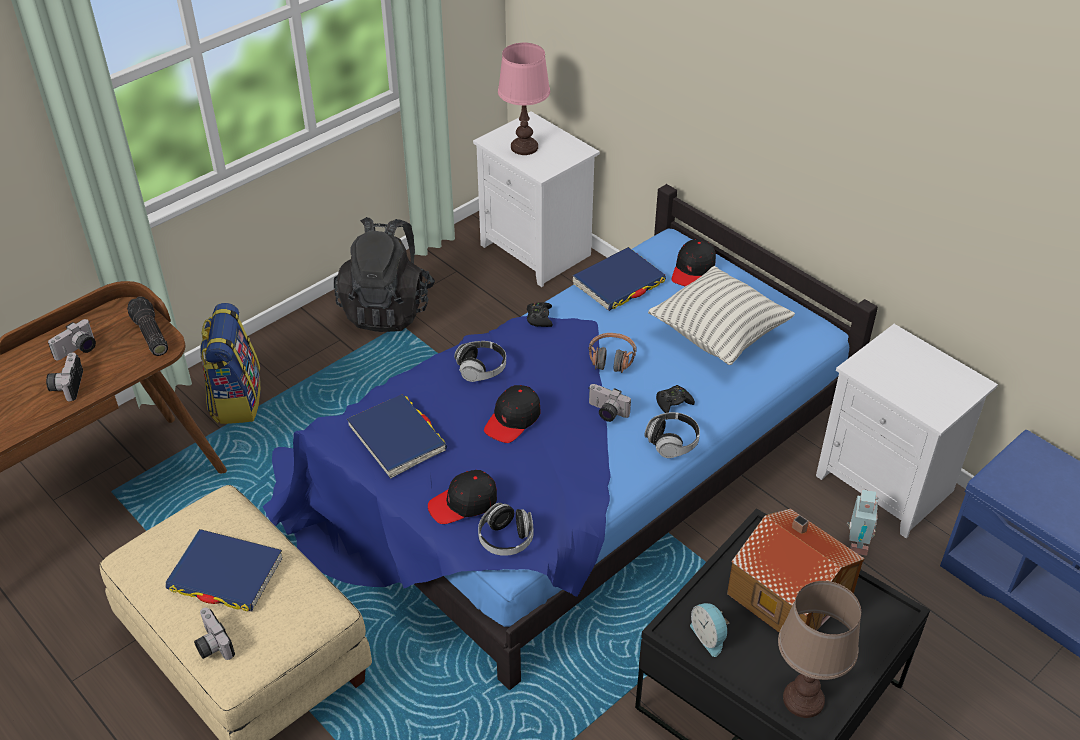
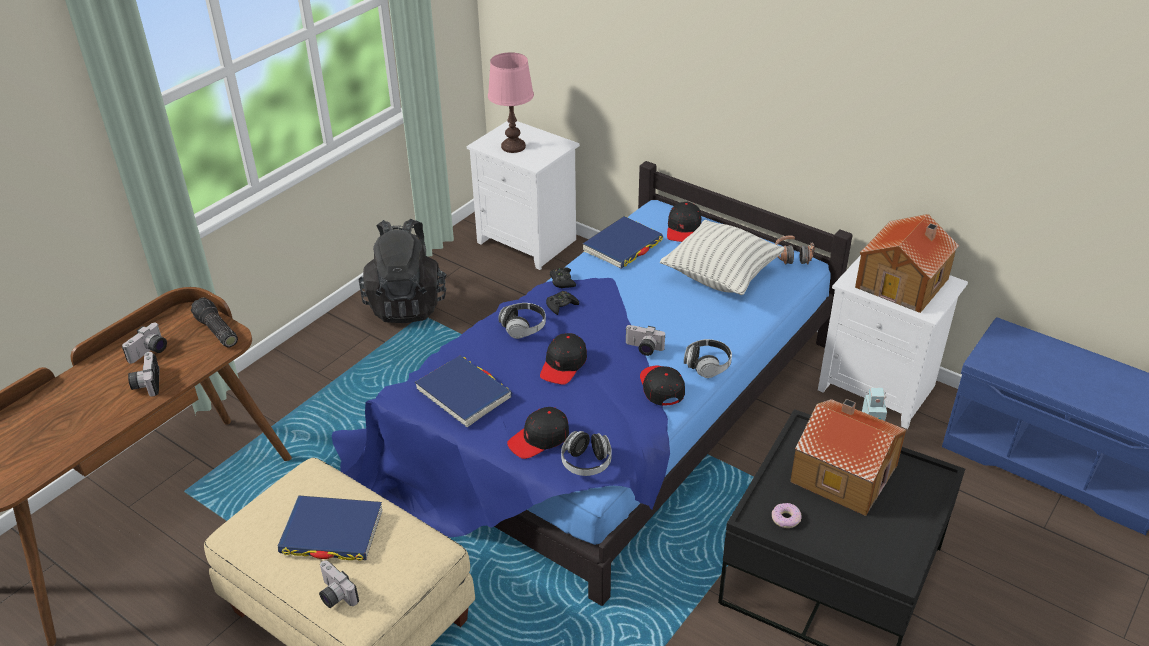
camera: 10 degrees left, 5 degrees down
(236, 399) = (285, 396): backpack -> none
(611, 359) = (635, 306): headphones -> headphones (794, 256)
(612, 462) = (661, 388): none -> black cap
(673, 403) = (698, 334): black game controller -> black game controller (561, 305)
(709, 637) = (786, 519): alarm clock -> donut
(803, 700) = (882, 558): brown table lamp -> none
(921, 376) = (904, 283): none -> toy house

